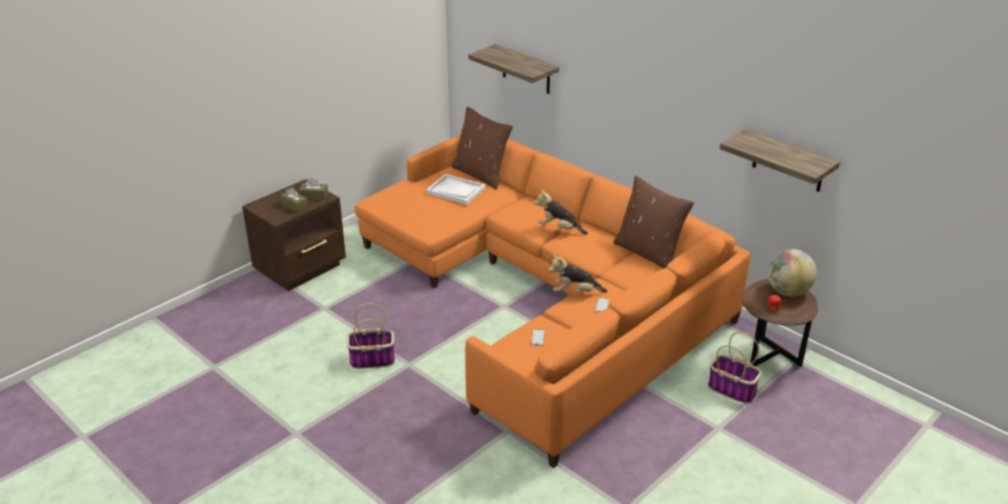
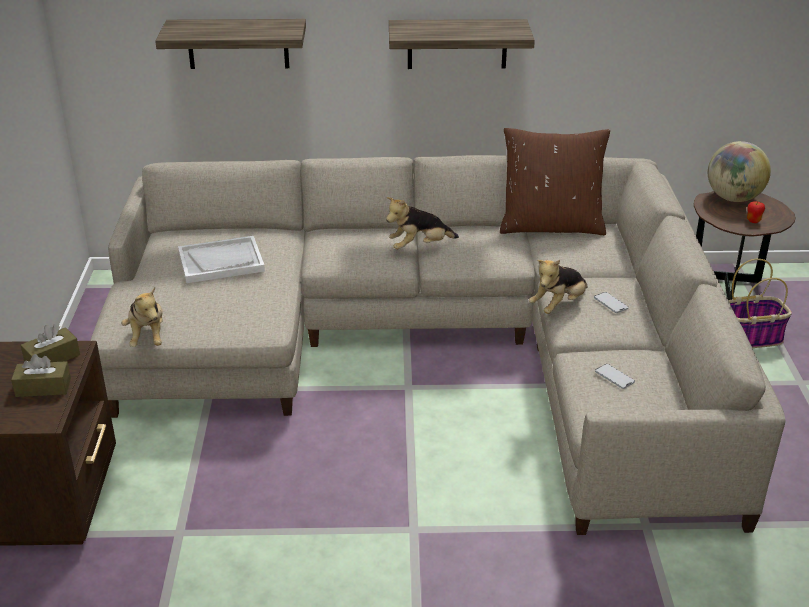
camera: 45 degrees left, 0 degrees up
(371, 360) = (358, 557): basket -> none
(378, 209) = (147, 336): none -> plush toy
(481, 174) = (217, 229): brown pillow -> none
(544, 296) = (434, 350): orange sofa -> beige sofa
(788, 161) = (704, 34): shelf -> shelf (457, 44)

